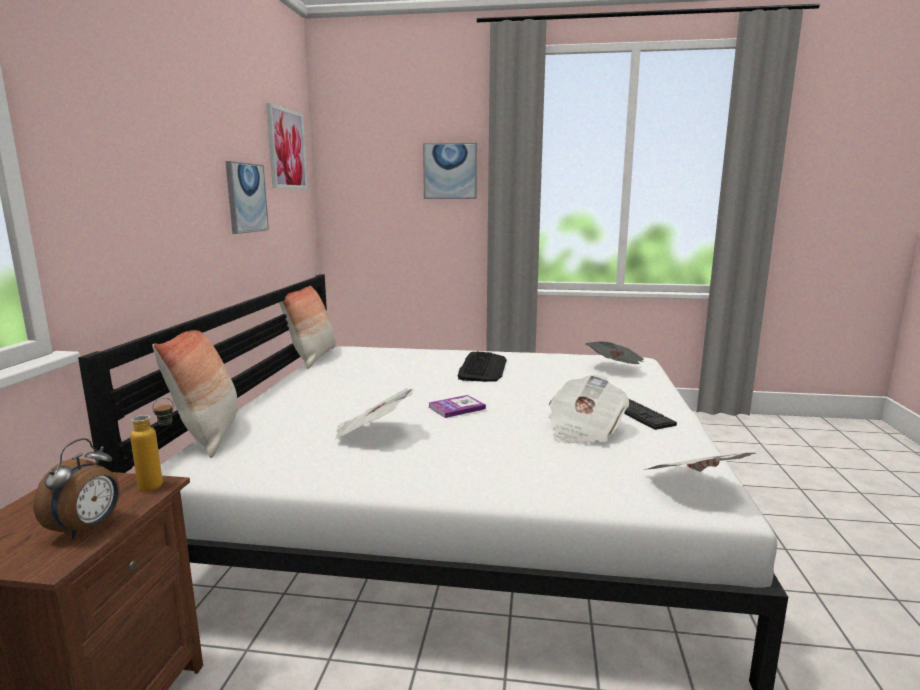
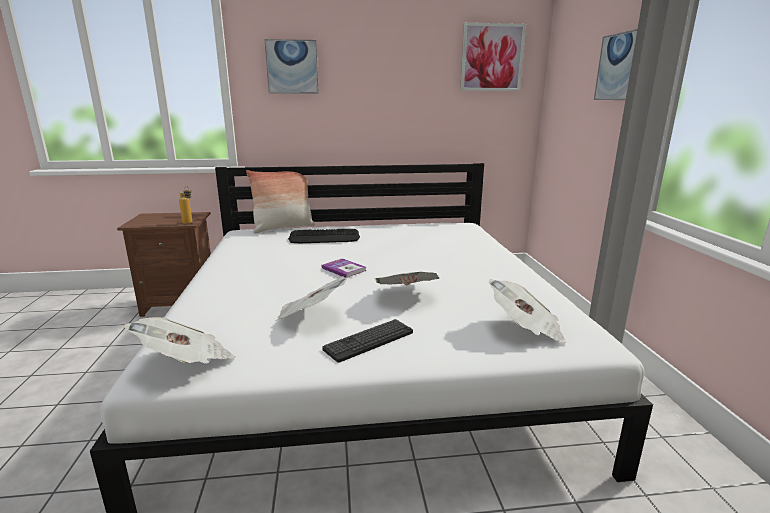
camera: 75 degrees right, 5 degrees up
(88, 528) = (154, 223): alarm clock -> none
(246, 198) = (418, 98): picture -> picture (292, 67)
(312, 357) = (433, 222): pillow -> none
(372, 434) = (289, 255): newspaper -> newspaper (406, 295)
(482, 368) = (457, 268): keyboard -> keyboard (324, 237)

